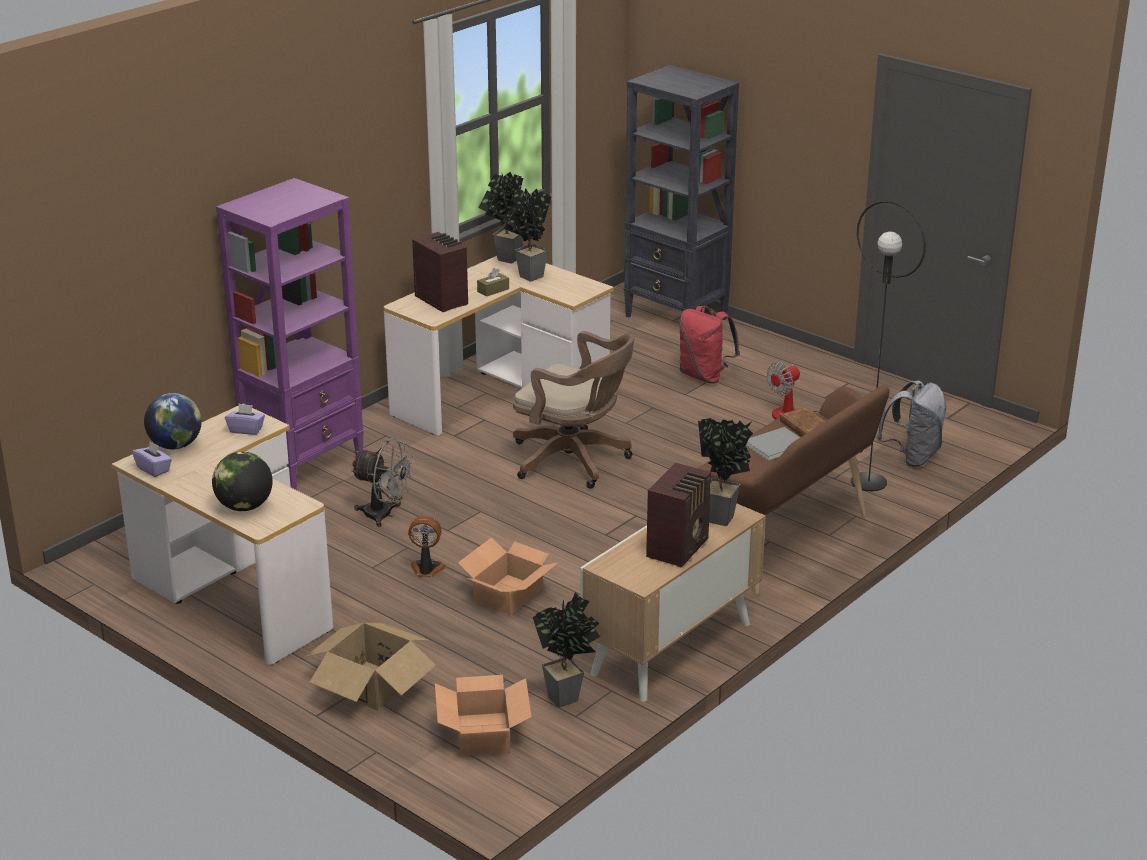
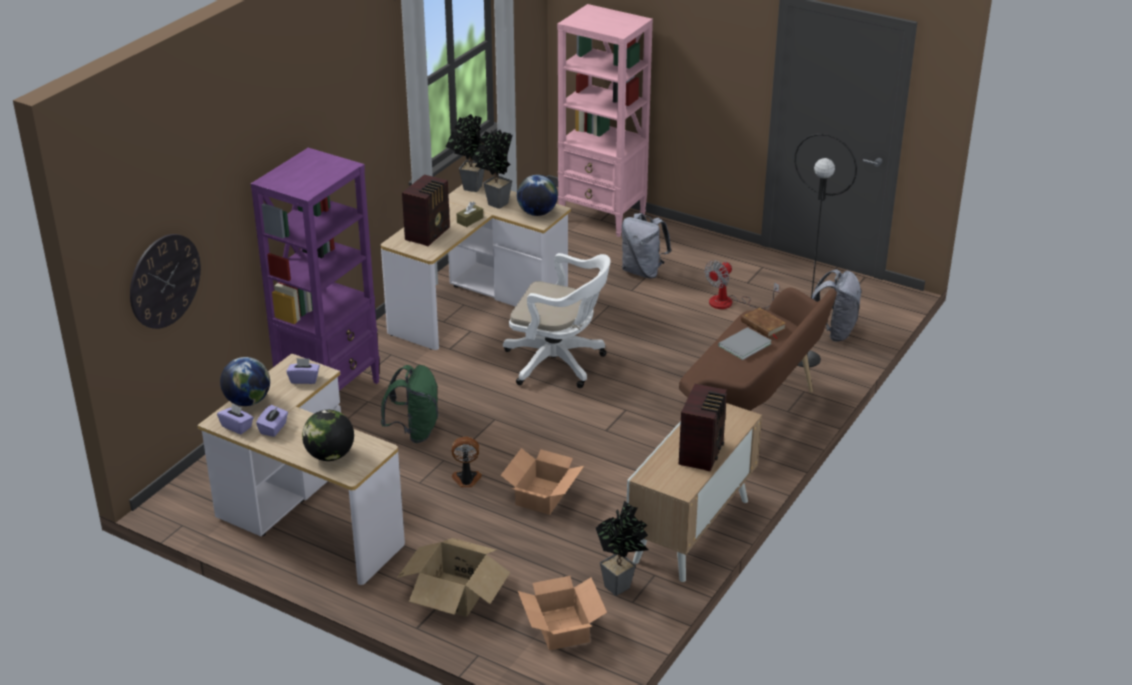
camera: 10 degrees left, 5 degrees up
(100, 301) = (164, 281): none -> wall clock
(193, 475) = (273, 428): none -> purple tissue box
(385, 515) = (414, 431): grey fan -> green backpack
(441, 300) = (429, 233): radio -> radio turned 75 degrees clockwise
(572, 289) = (537, 213): none -> globe
(575, 461) = (559, 363): brown office chair -> white office chair
(676, 318) = (603, 217): black bookcase -> pink bookcase
(705, 376) = (643, 271): red backpack -> grey backpack
(723, 521) = (729, 424): potted plant -> none

